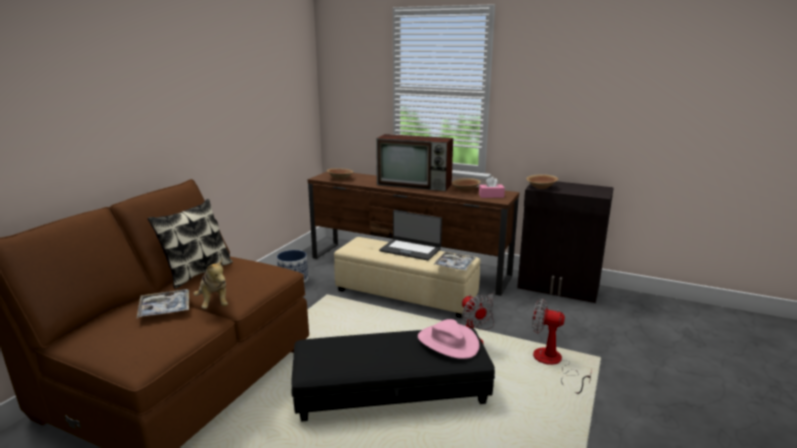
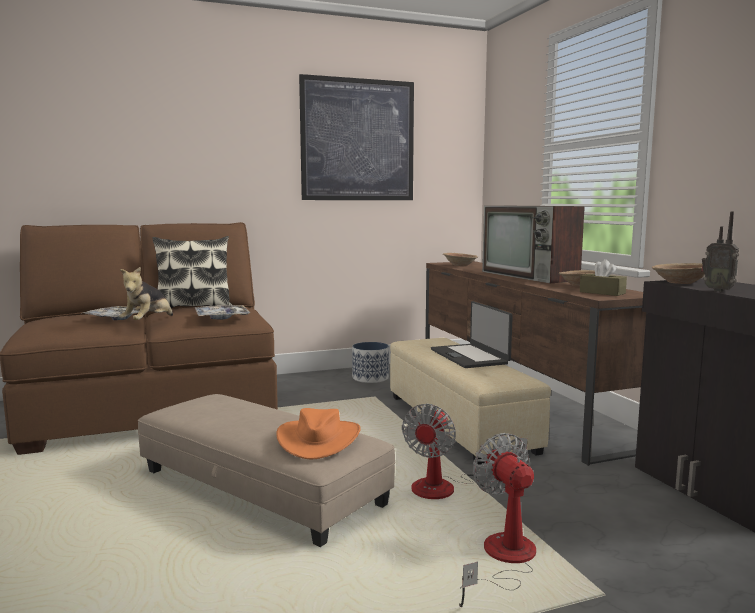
camera: 45 degrees right, 10 degrees down
(248, 84) = (358, 140): none -> picture
(391, 391) = (260, 488): black ottoman -> beige ottoman
(447, 342) = (318, 439): pink hat -> orange hat
(454, 265) = (486, 380): tray -> tray (222, 317)
(491, 196) = (602, 292): pink tissue box -> brown tissue box
(571, 192) = (718, 290): none -> radio

